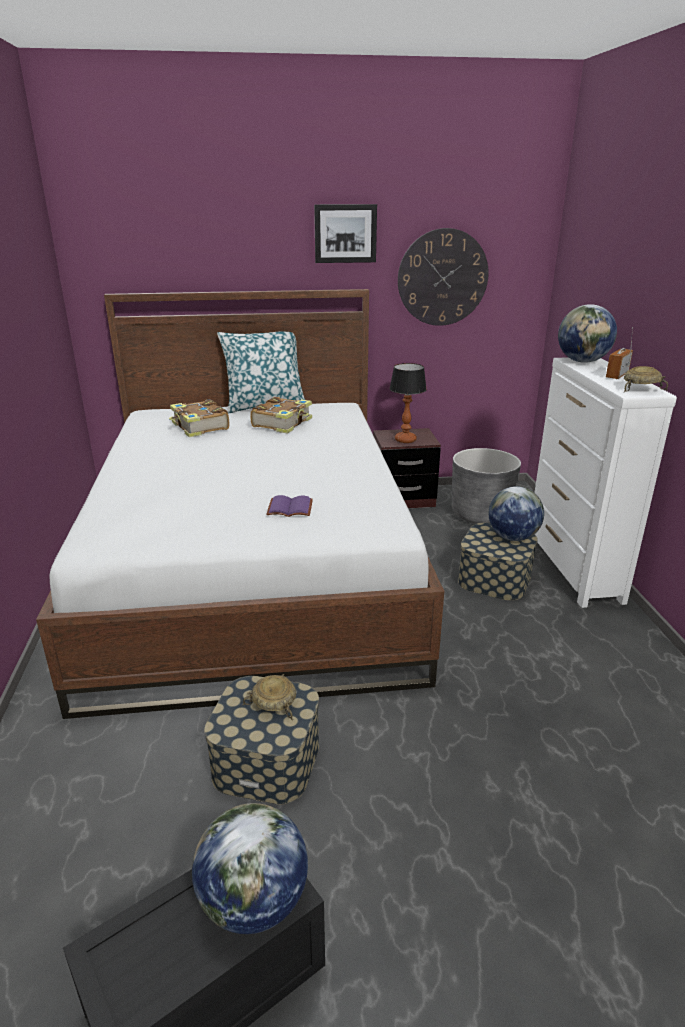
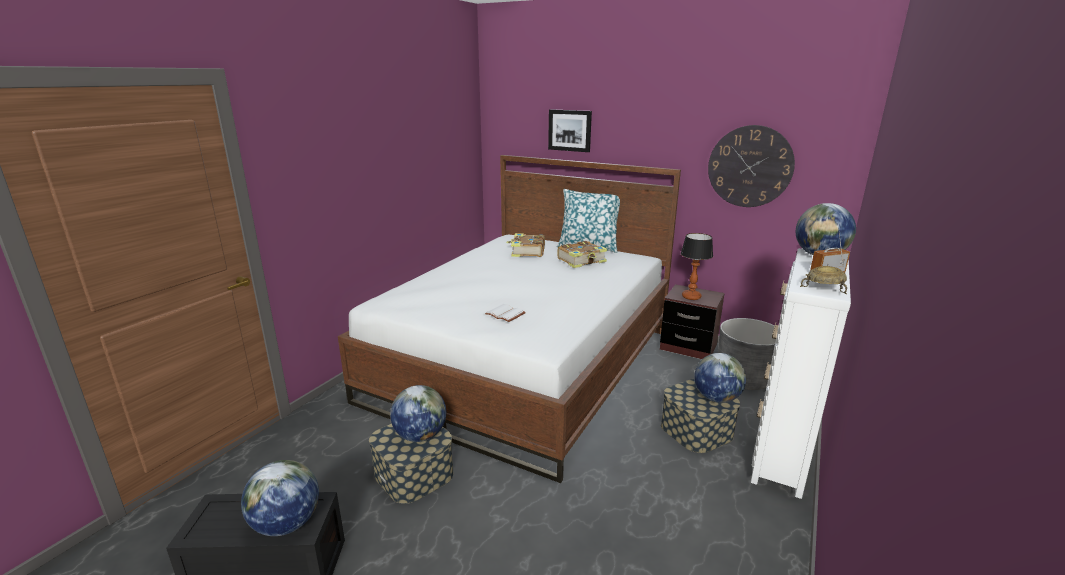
camera: 35 degrees right, 5 degrees down
(273, 704) = (420, 435): beige bowl -> globe
(291, 508) = (506, 314): purple book -> white book
(345, 233) = (668, 125): picture -> picture (570, 130)

